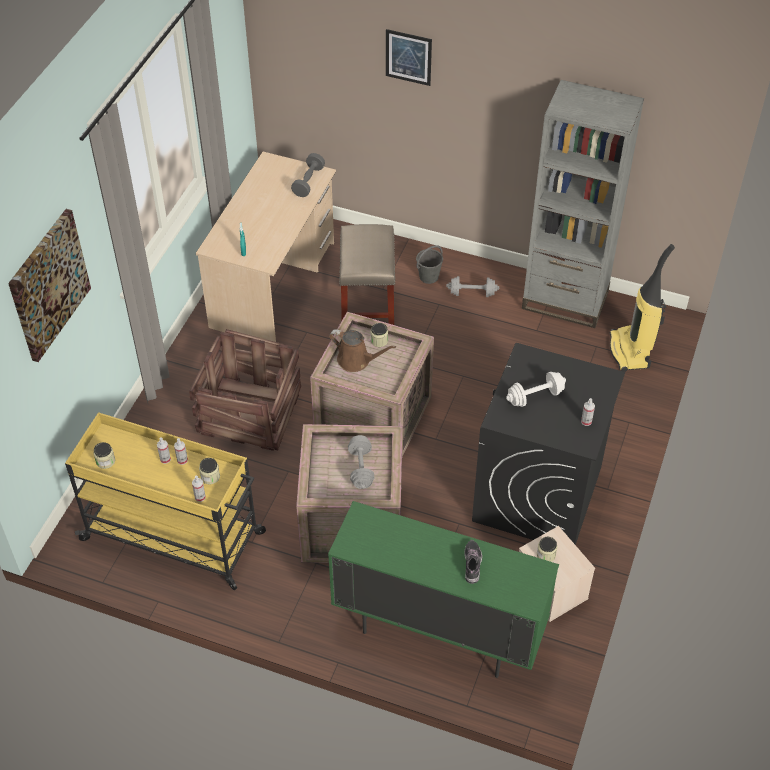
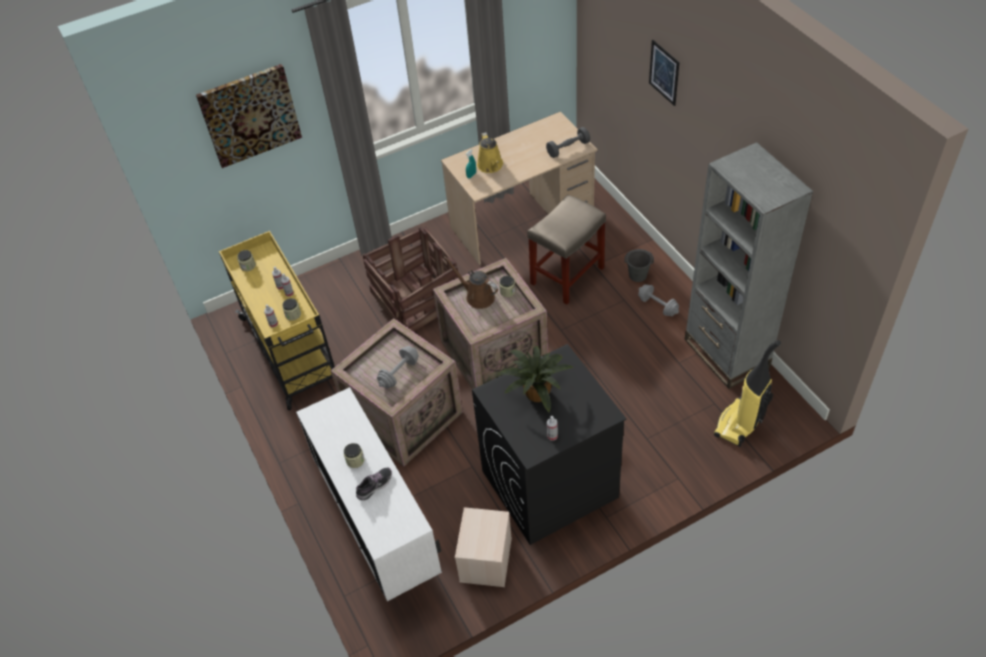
camera: 45 degrees right, 0 degrees up
(253, 234) = (491, 166): none -> yellow watering can
(356, 360) = (477, 296): brown watering can -> brown watering can turned 150 degrees clockwise
(438, 631) = (379, 531): green cabinet -> white cabinet
(535, 396) = (535, 392): white dumbbell -> potted plant
(546, 554) = (477, 526): jar -> jar (355, 460)

